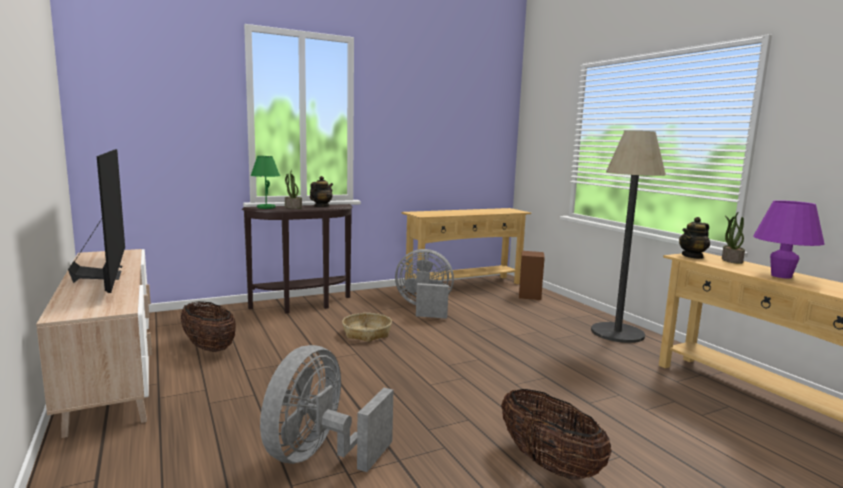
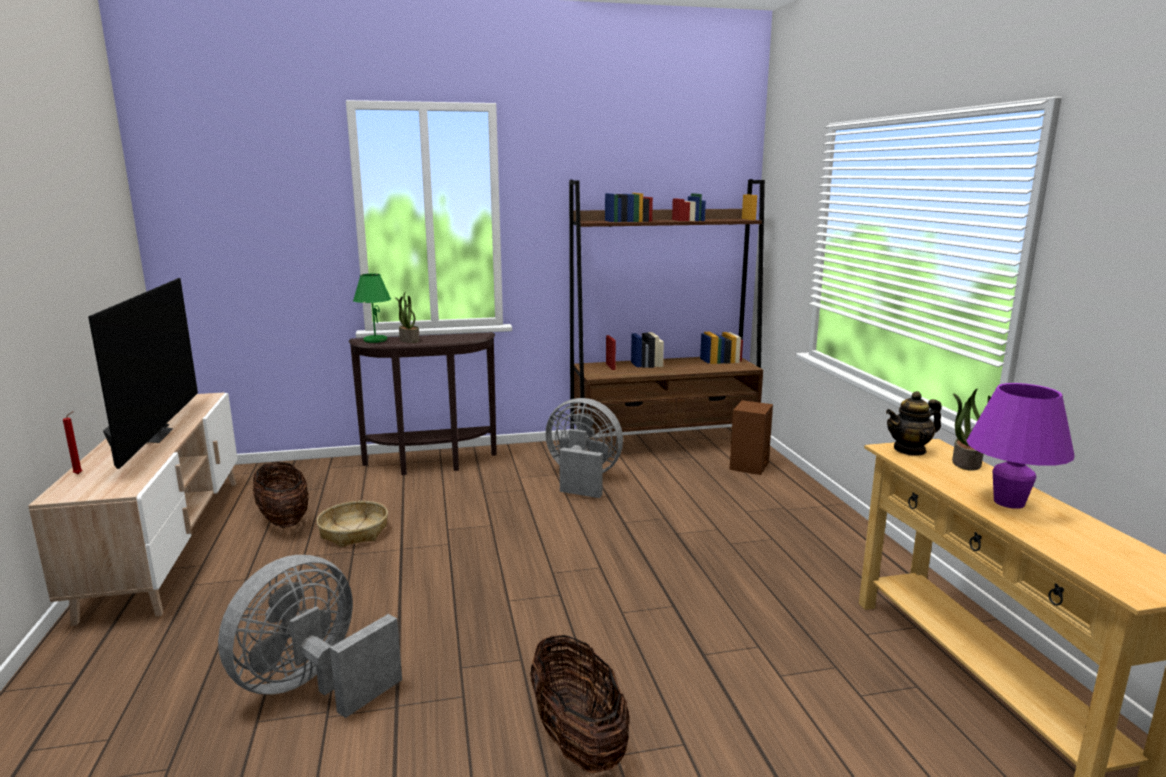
camera: 15 degrees right, 5 degrees up
(65, 301) = (79, 474): none -> red candle
(321, 206) = (447, 338): teapot -> none
(366, 333) = (480, 514): basket -> basket (354, 532)
(464, 285) = (664, 443): beige console table -> brown bookcase
(617, 333) = (837, 541): floor lamp -> none

